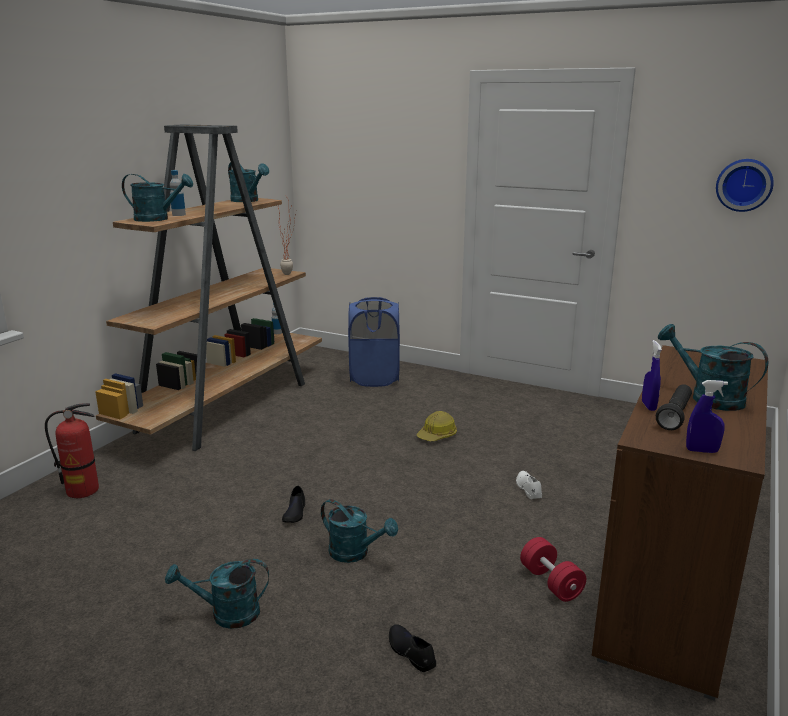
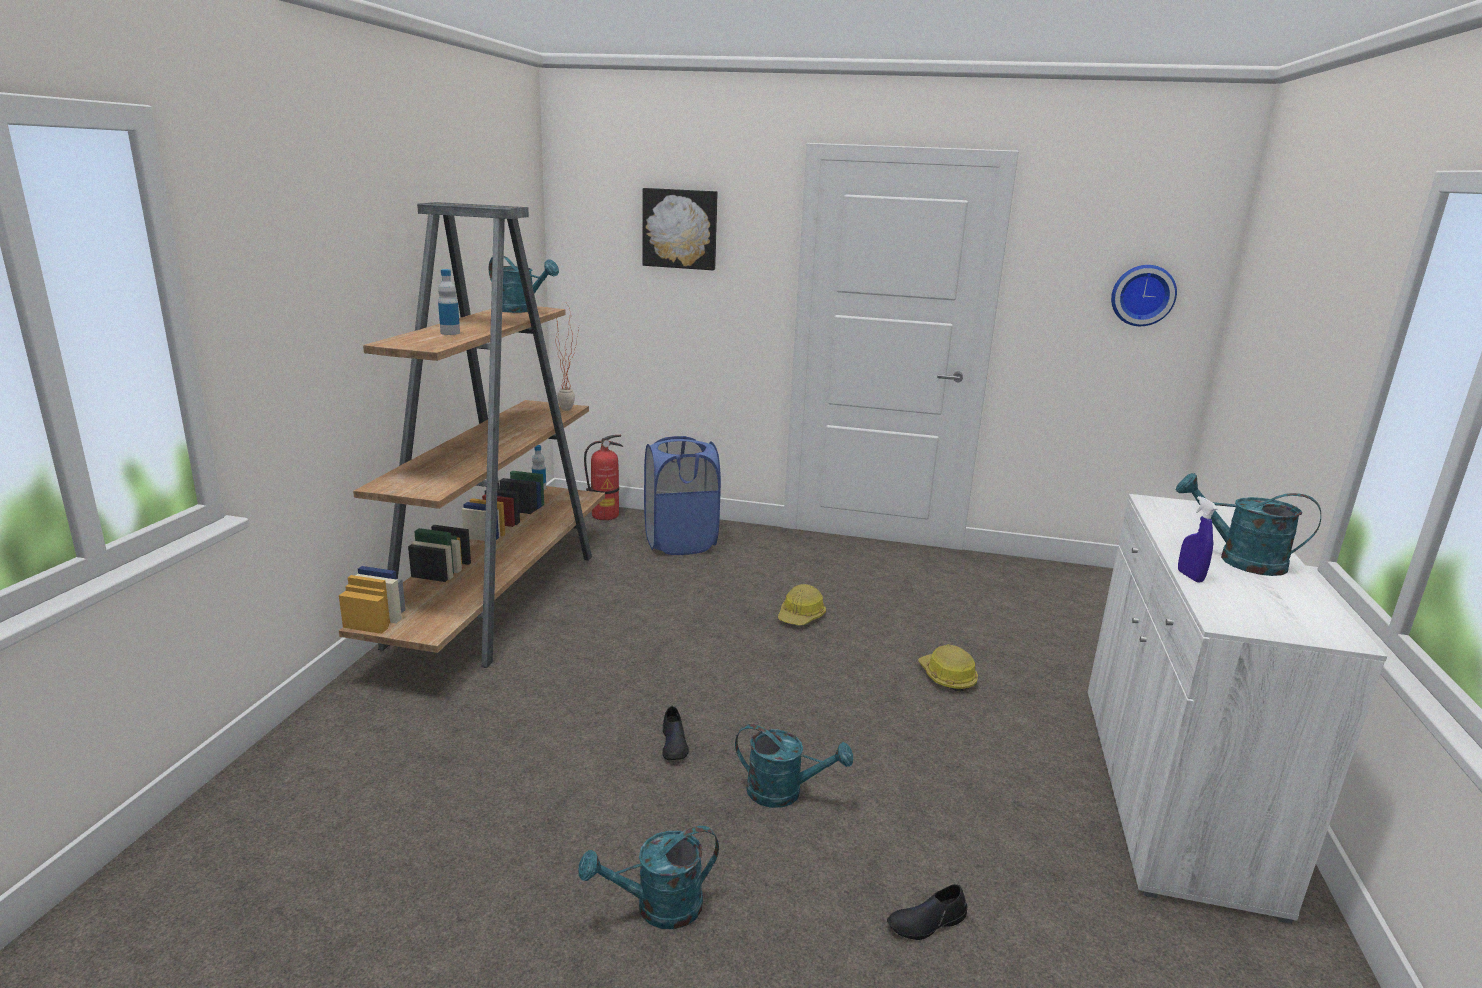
camera: 15 degrees left, 0 degrees up
(83, 491) = (345, 746): fire extinguisher -> fire extinguisher (605, 515)
(158, 219) = (428, 340): turquoise watering can -> none
(381, 140) = (680, 229): none -> picture
(410, 652) = (926, 922): black shoe -> black shoe turned 60 degrees counterclockwise
(528, 488) = (947, 677): white shoe -> hard hat
(551, 582) = (1039, 799): red dumbbell -> none
(669, 590) = (1171, 791): brown cabinet -> white cabinet
(674, 416) = (1229, 587): black flashlight -> none
(702, 451) = (1299, 631): blue spray bottle -> none

